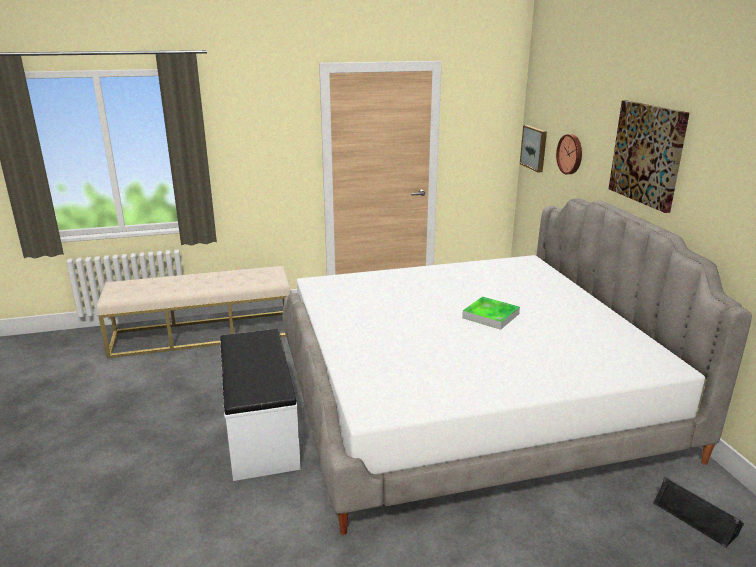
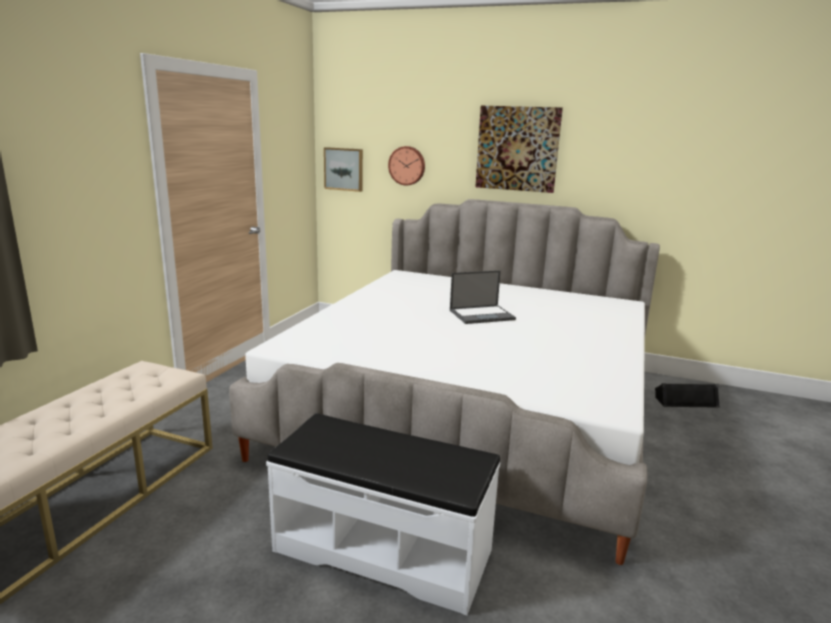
camera: 55 degrees left, 5 degrees down
(490, 316) = (482, 315): tray -> laptop

